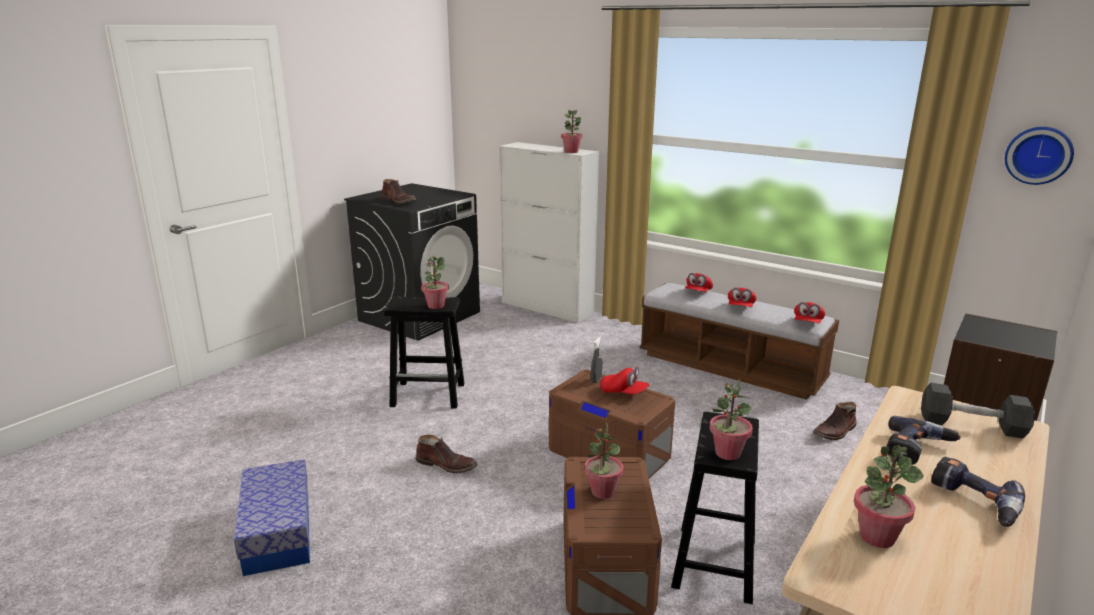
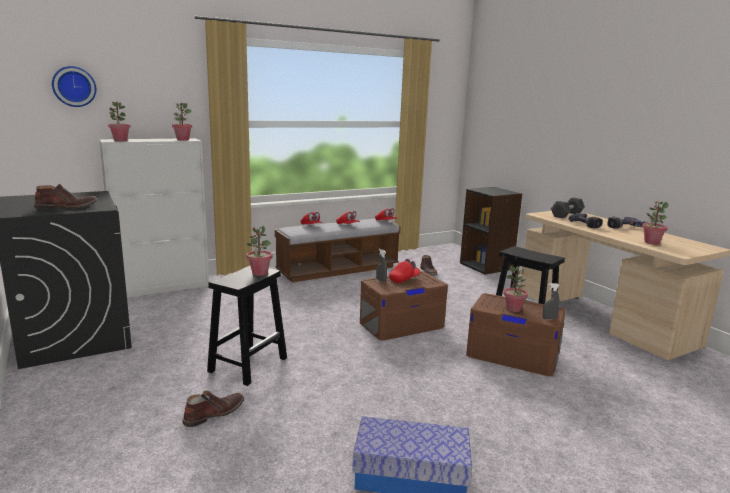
camera: 65 degrees left, 5 degrees down
(447, 464) = (368, 379): brown boot -> brown boot (214, 413)
(593, 528) = (549, 318): none -> grey spray bottle
(727, 453) = (546, 257): potted plant -> potted plant (120, 140)
(1038, 155) = (442, 113): wall clock -> wall clock (74, 86)

